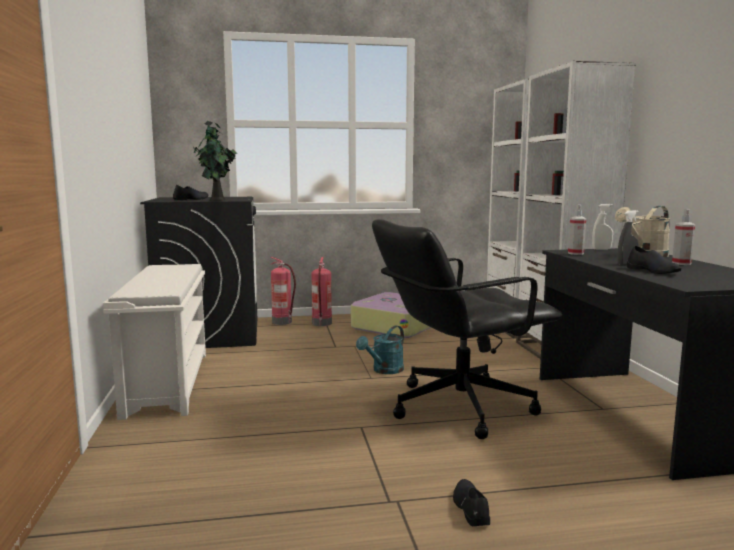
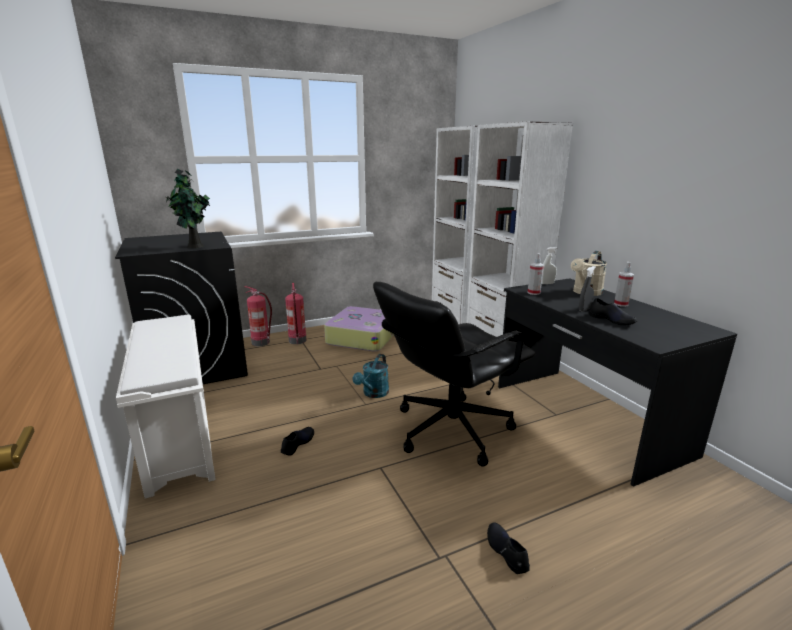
camera: 15 degrees left, 10 degrees up
(191, 199) = (165, 245): black shoe -> black shoe (297, 443)

